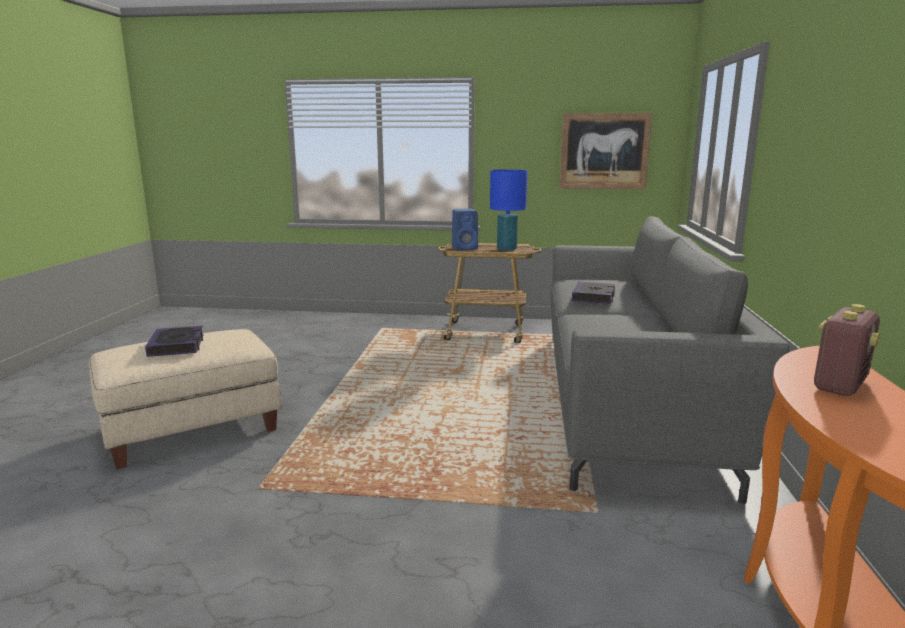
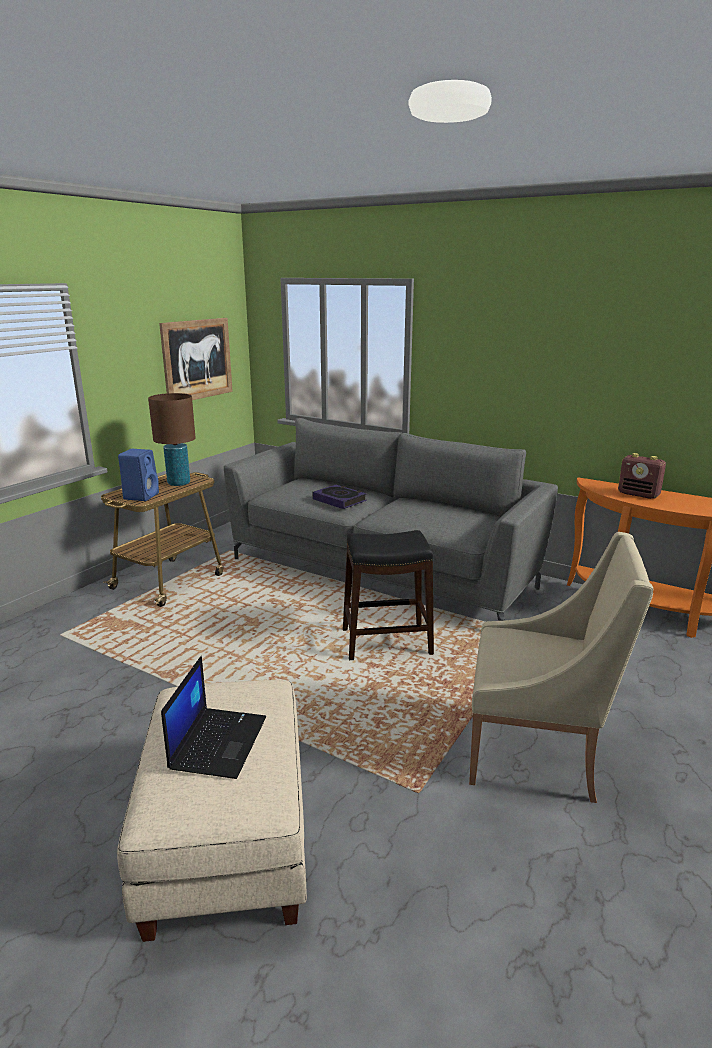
camera: 65 degrees left, 5 degrees up
(177, 346) = (218, 742): book -> laptop
(345, 547) = (537, 753): none -> beige armchair
(484, 429) = (386, 642): none -> black stool
(507, 249) = (179, 483): blue table lamp -> brown table lamp
(839, 384) = (639, 494): radio -> radio turned 150 degrees clockwise

